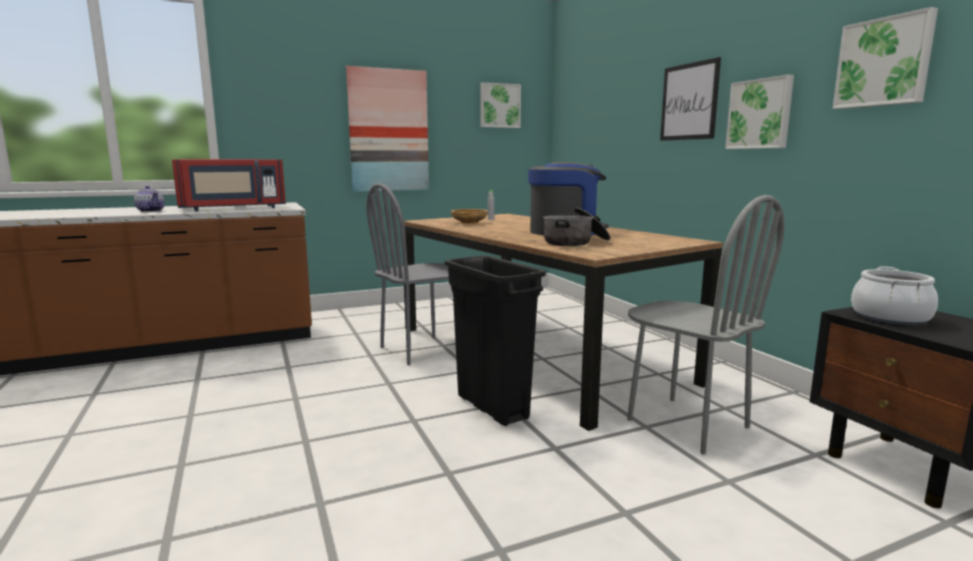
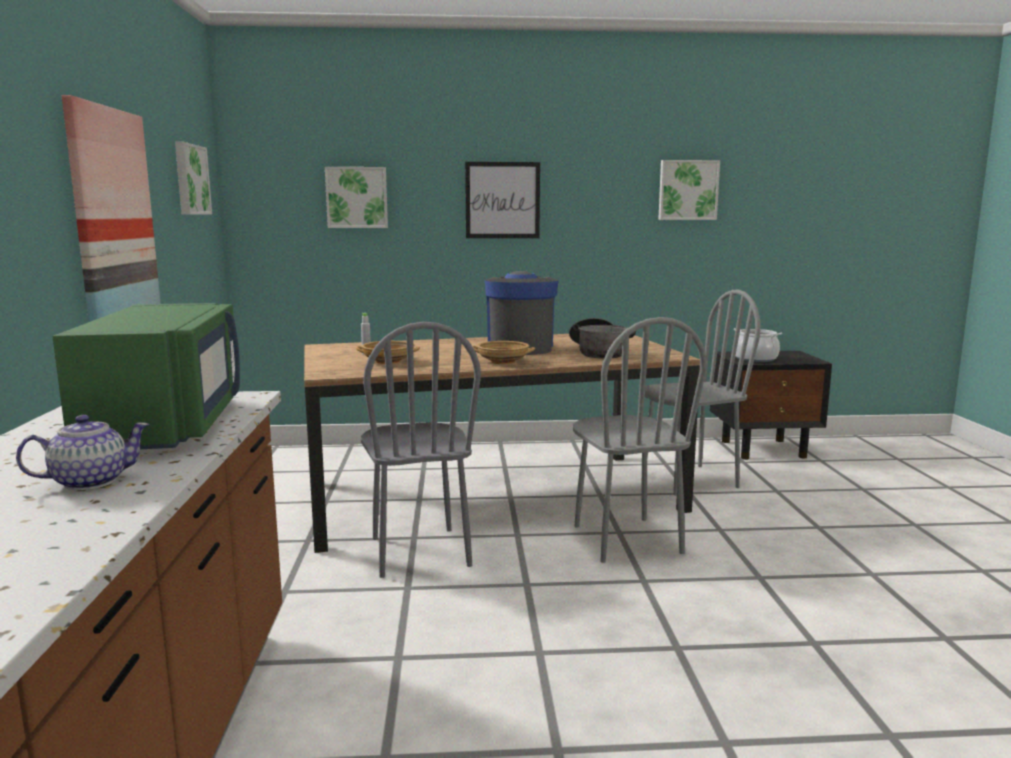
camera: 70 degrees left, 0 degrees up
(233, 208) = (168, 425): red microwave -> green microwave
(492, 407) = (626, 539): black trash can -> grey chair
(497, 232) = (502, 362): none -> beige bowl
(760, 114) = (589, 218): picture -> picture (357, 197)

